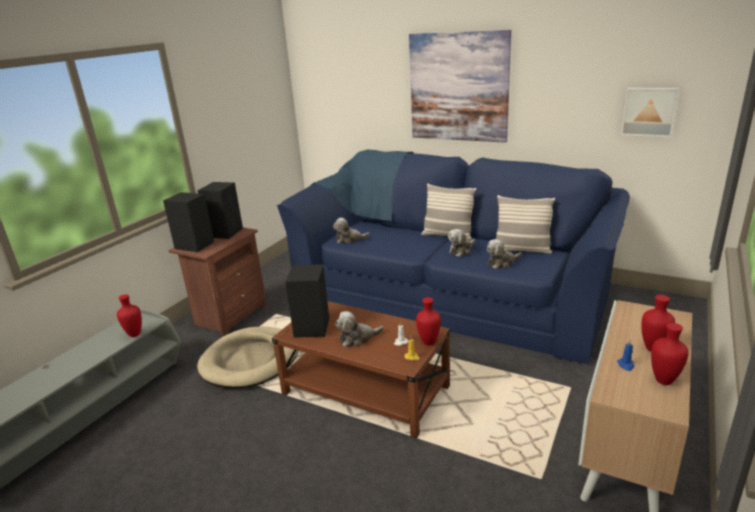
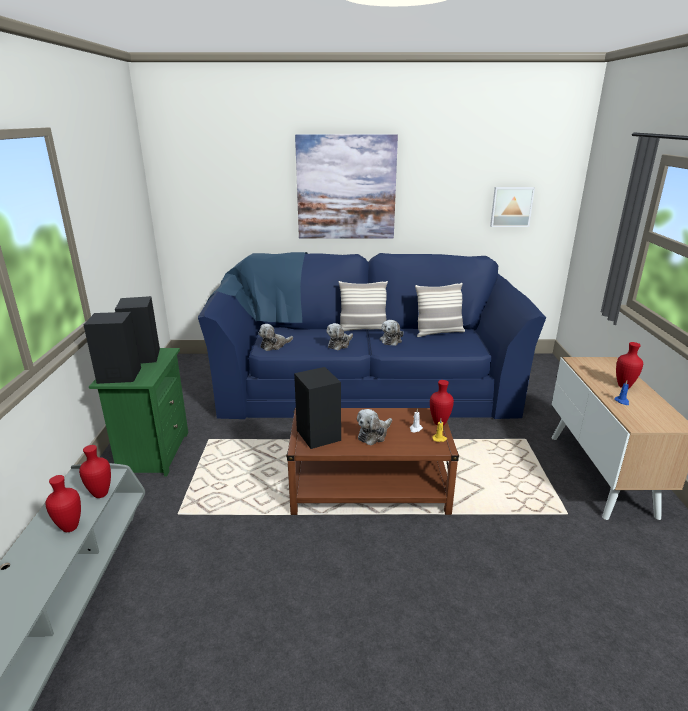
camera: 30 degrees left, 0 degrees up
(230, 315) = (153, 452): brown nightstand -> green nightstand
(251, 360) = (224, 492): beige dog bed -> none
(502, 263) = (434, 345): plush toy -> plush toy (339, 344)
(664, 381) = (655, 407): red vase -> red vase (70, 528)

